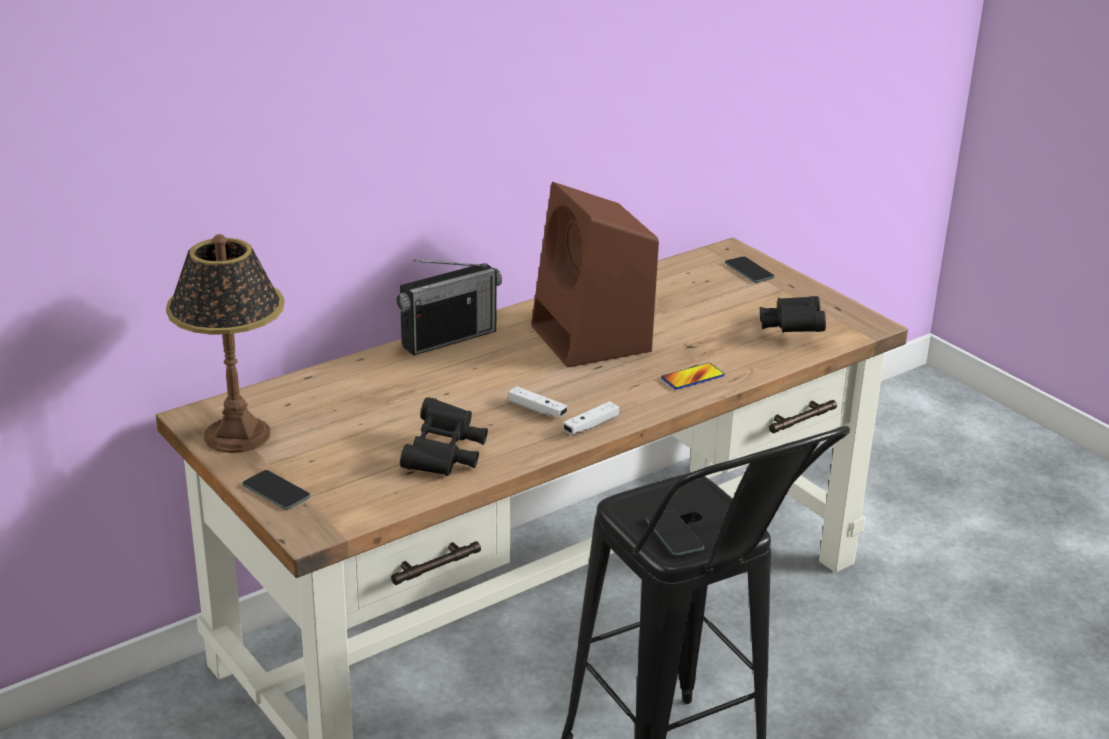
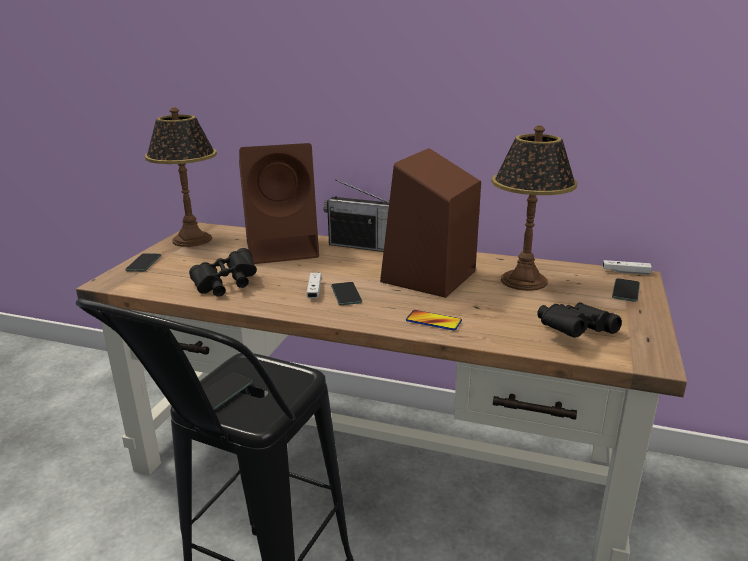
camera: 55 degrees right, 5 degrees down
(379, 385) = (284, 248): none -> brown speaker
(571, 396) = (346, 294): none -> phone
(591, 425) = (316, 311): white game controller -> white game controller (626, 272)
(668, 300) = (524, 281): none -> table lamp

